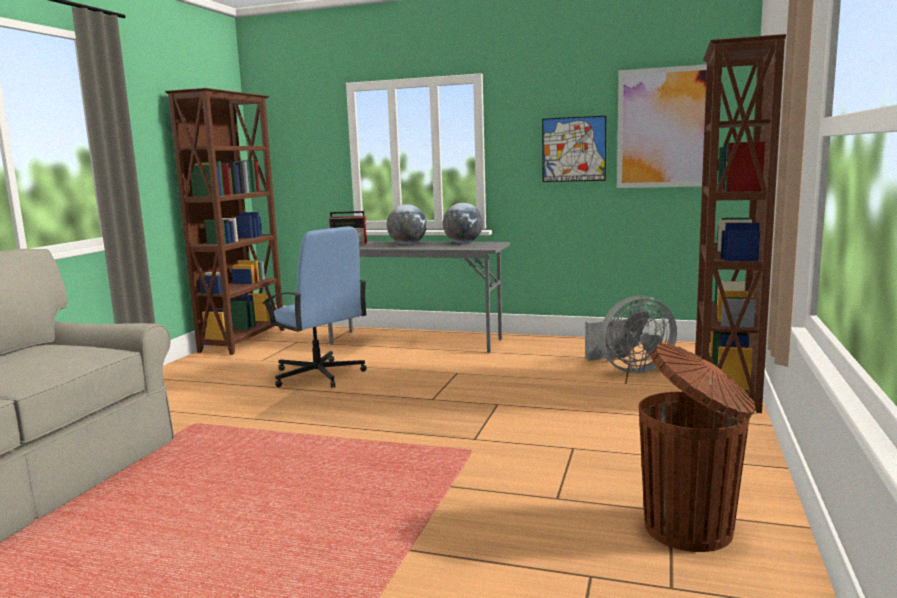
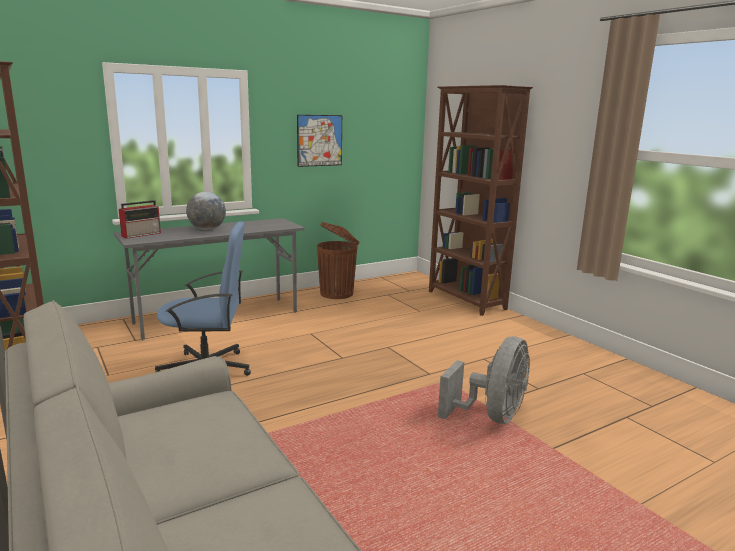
camera: 50 degrees left, 5 degrees up
(463, 243) = (251, 223): globe -> none
(630, 370) = (402, 301): grey fan -> grey fan (492, 416)
(666, 128) = (378, 127): picture -> none
(691, 529) = (604, 377): brown trash can -> brown trash can (337, 293)

